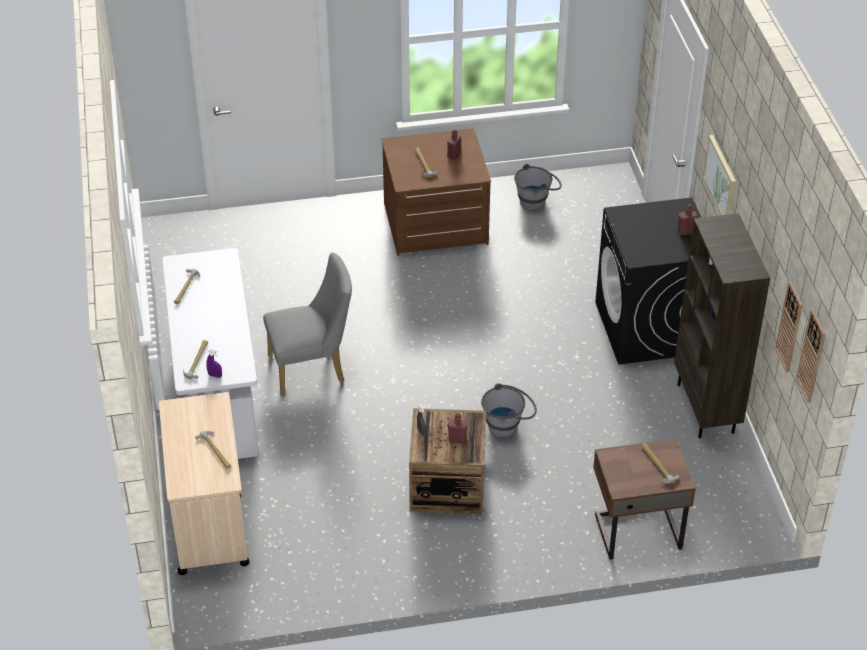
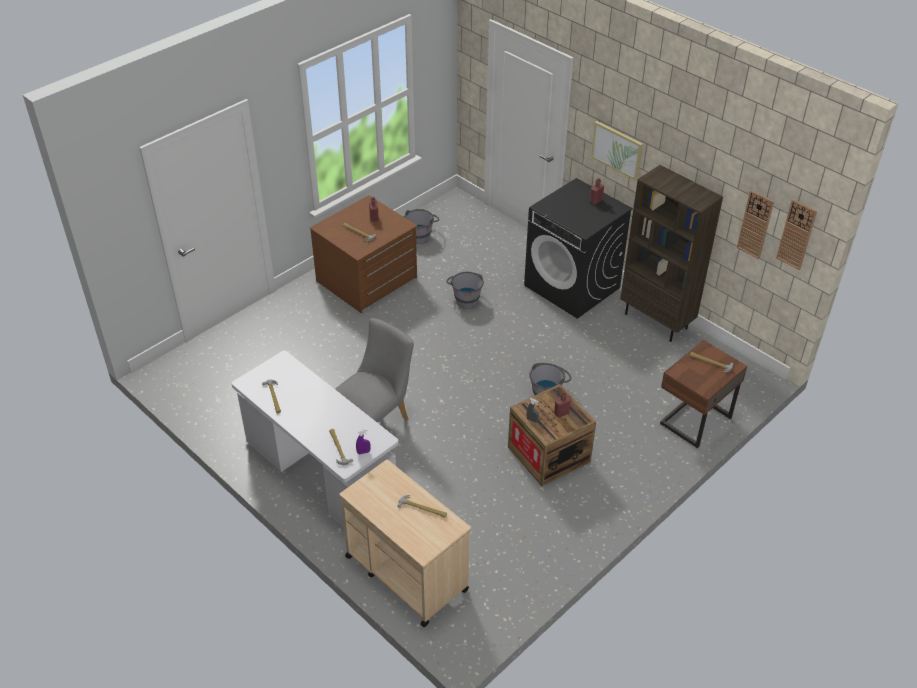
camera: 35 degrees left, 0 degrees up
(517, 289) = (465, 299): none -> grey bucket

